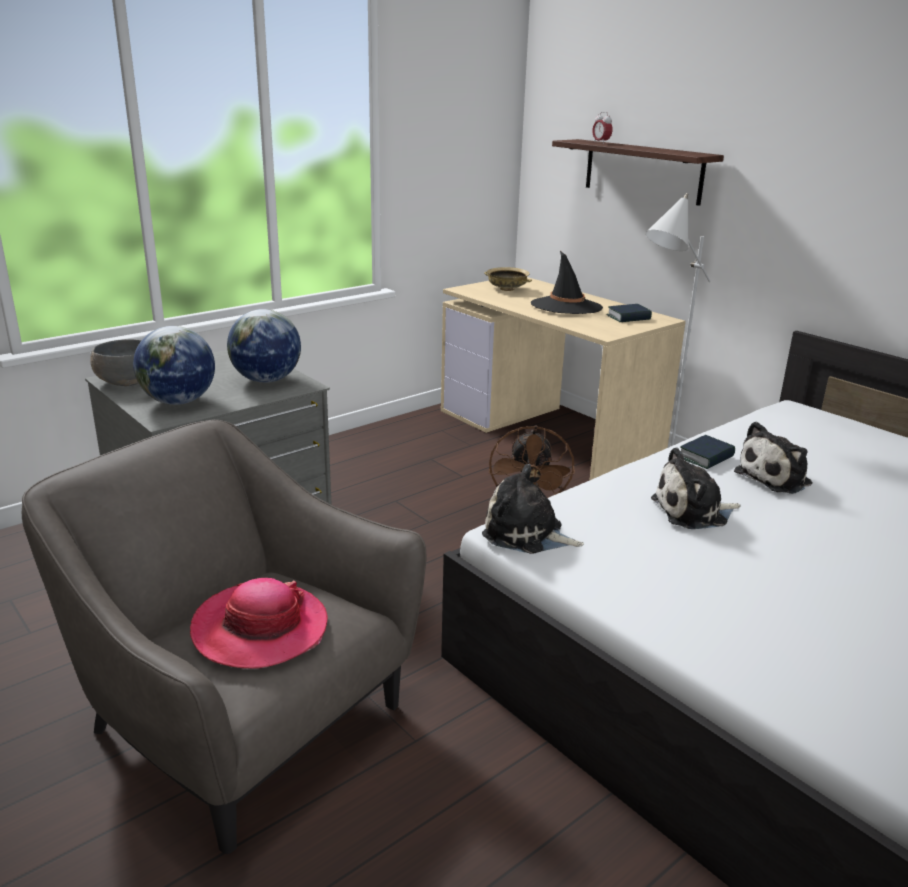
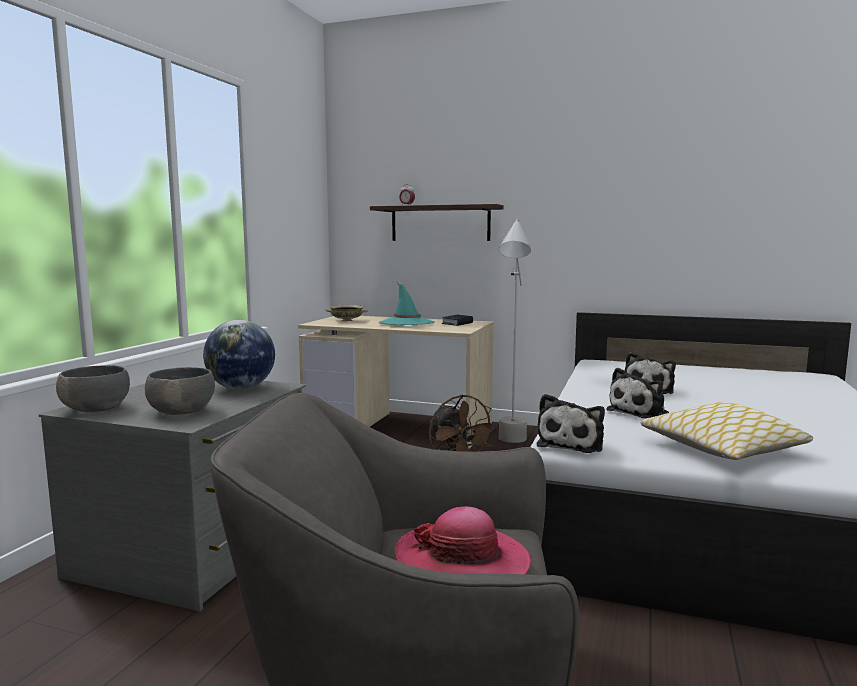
camera: 30 degrees left, 15 degrees down
(178, 402) = (181, 411): globe -> grey bowl
(527, 534) = (572, 443): plush toy -> plush toy turned 60 degrees counterclockwise
(566, 306) = (406, 323): black hat -> turquoise hat
(692, 598) = (722, 449): none -> pillow
(706, 457) = (596, 388): book -> none

